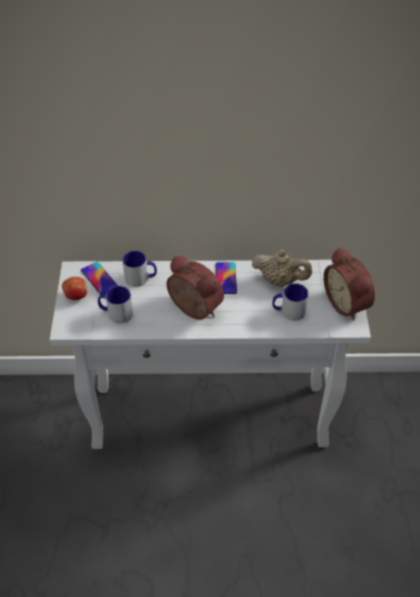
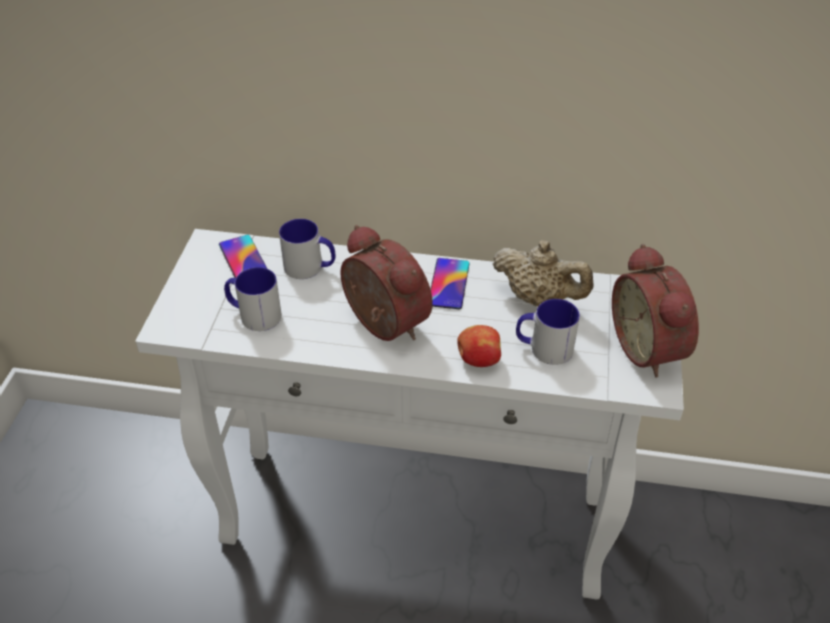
camera: 10 degrees right, 5 degrees down
(75, 296) = (198, 281): apple -> apple (478, 360)

